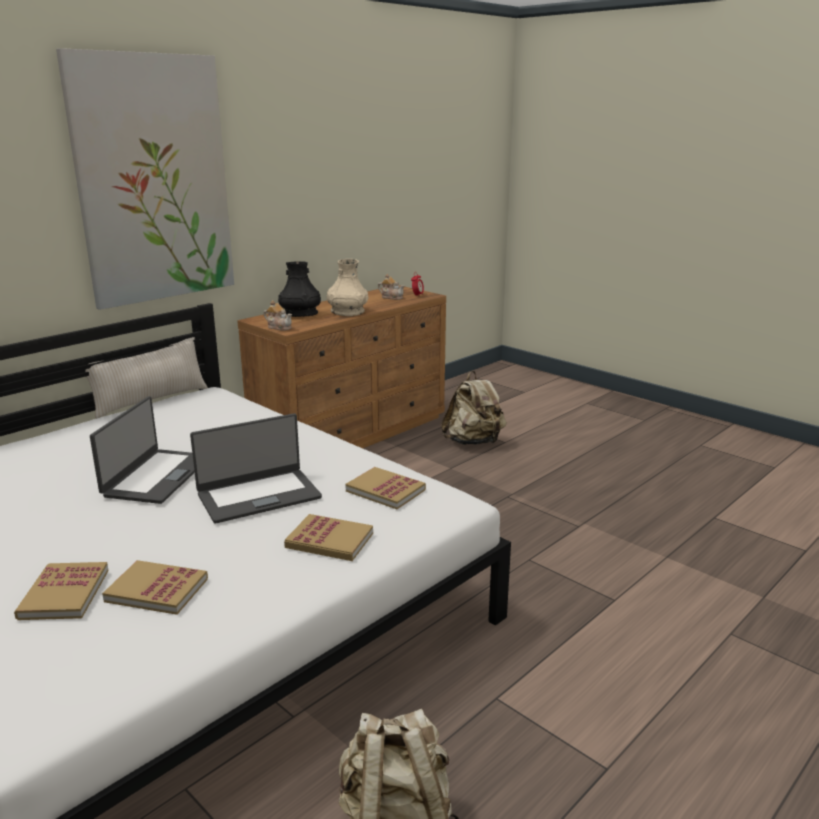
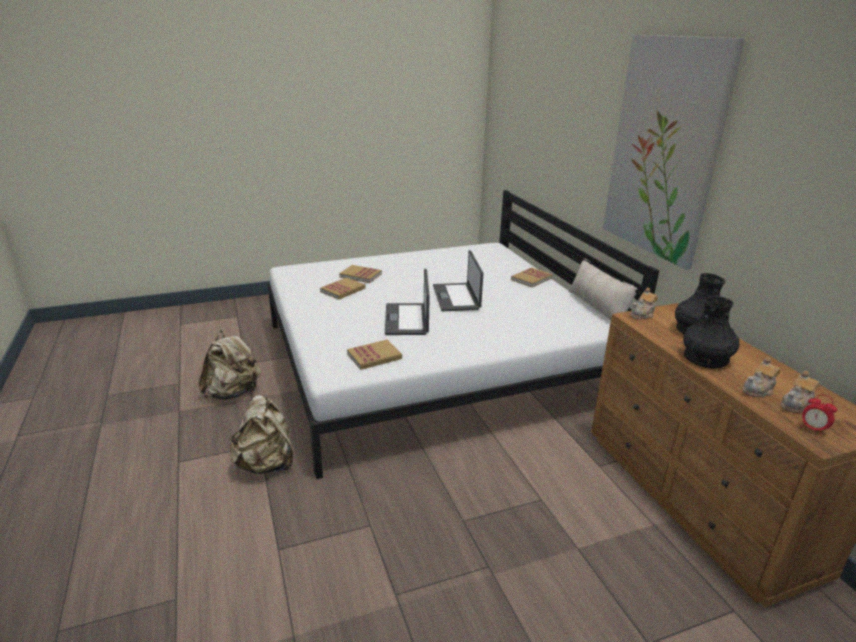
camera: 115 degrees right, 5 degrees up
(156, 476) = (457, 297): laptop -> laptop turned 45 degrees clockwise
(329, 541) = (337, 329): book -> book (531, 279)
(347, 312) = (706, 358): beige vase -> black vase
(382, 303) = (759, 390): none -> teapot
(473, 442) = (653, 604): beige backpack -> beige backpack (266, 464)

